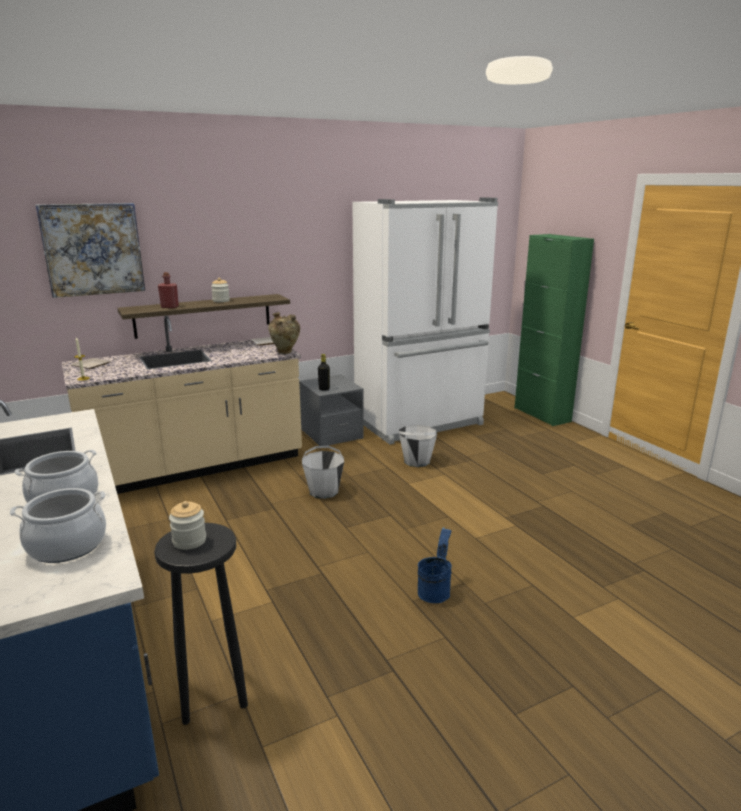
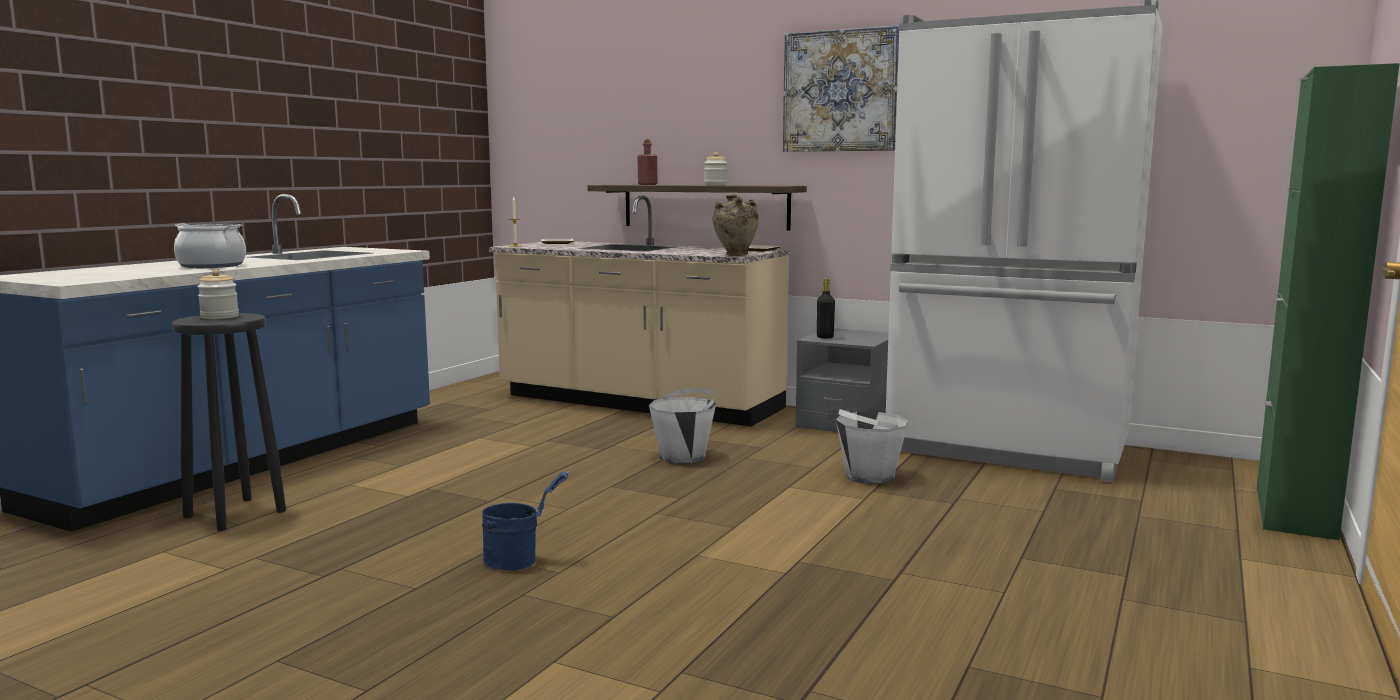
camera: 55 degrees right, 10 degrees down
(67, 545) = (127, 273): cooking pot -> none
(93, 249) = (597, 113): picture -> picture (840, 91)

